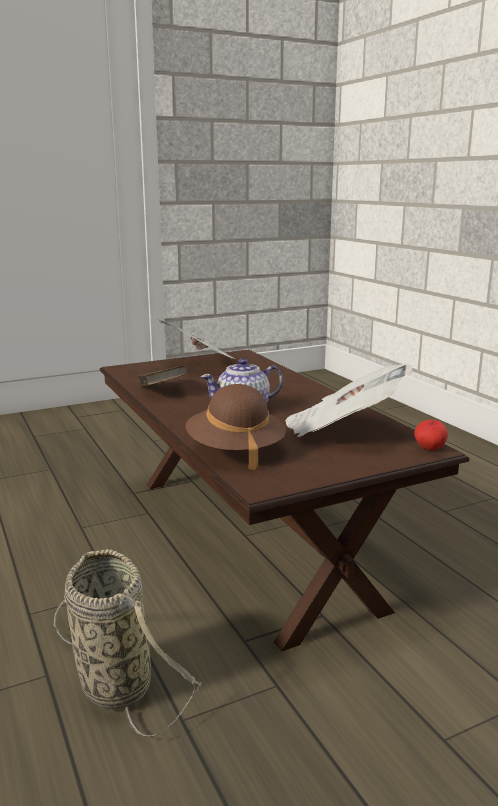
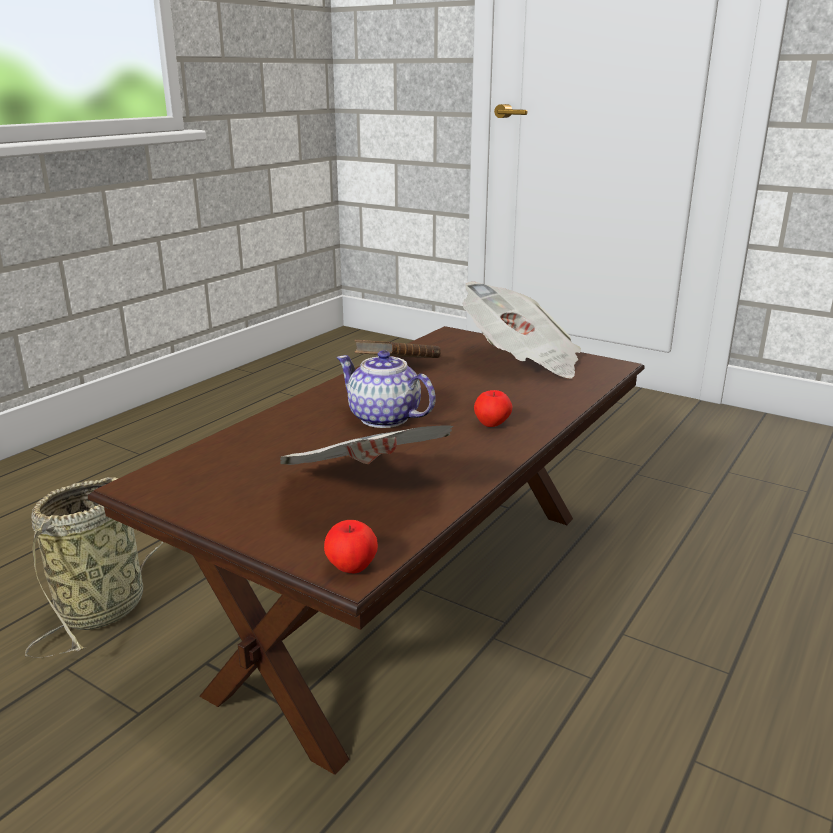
camera: 60 degrees right, 5 degrees up
(235, 451) = (237, 447): brown hat -> none
(288, 390) = (492, 424): none -> apple

